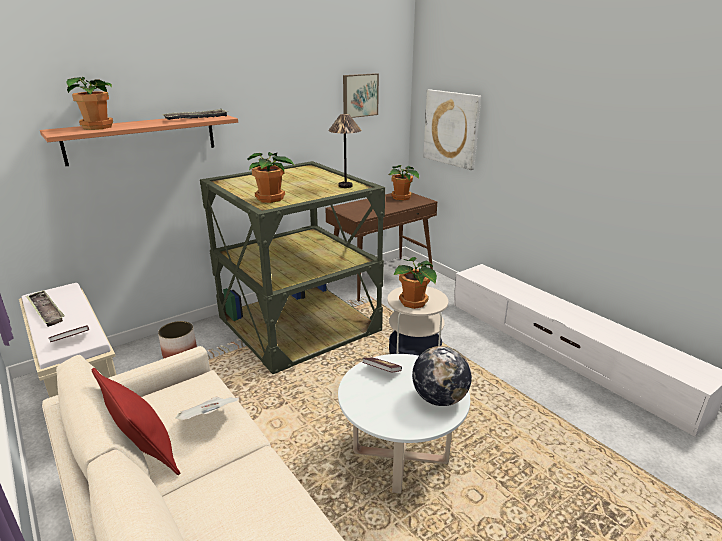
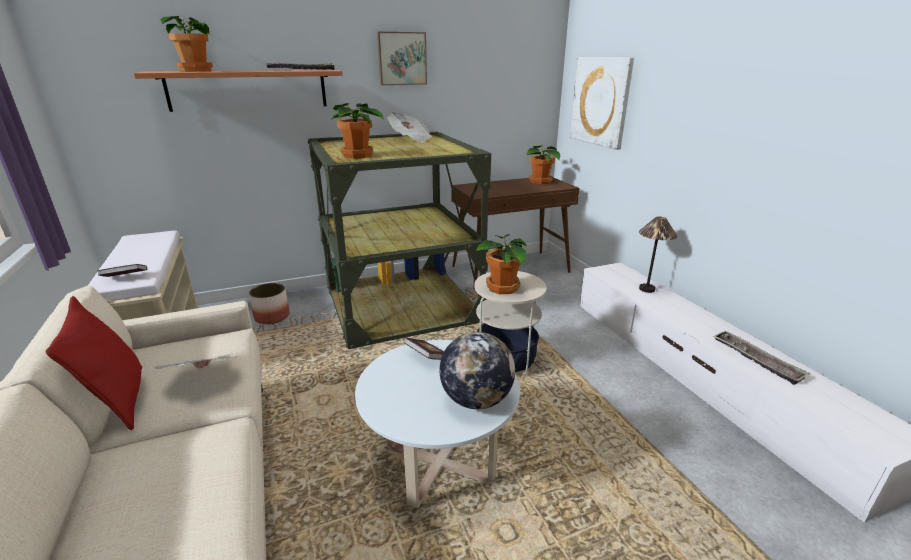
camera: 15 degrees right, 0 degrees up
(46, 311) = (128, 250): tray -> tray (756, 360)
(297, 173) = (410, 139): none -> newspaper
(346, 186) = (449, 150): table lamp -> table lamp (647, 289)
(359, 95) = (498, 62): picture -> picture (402, 58)

